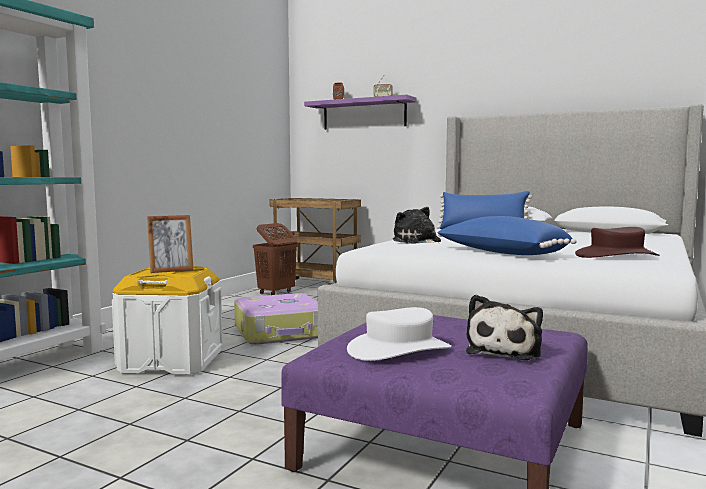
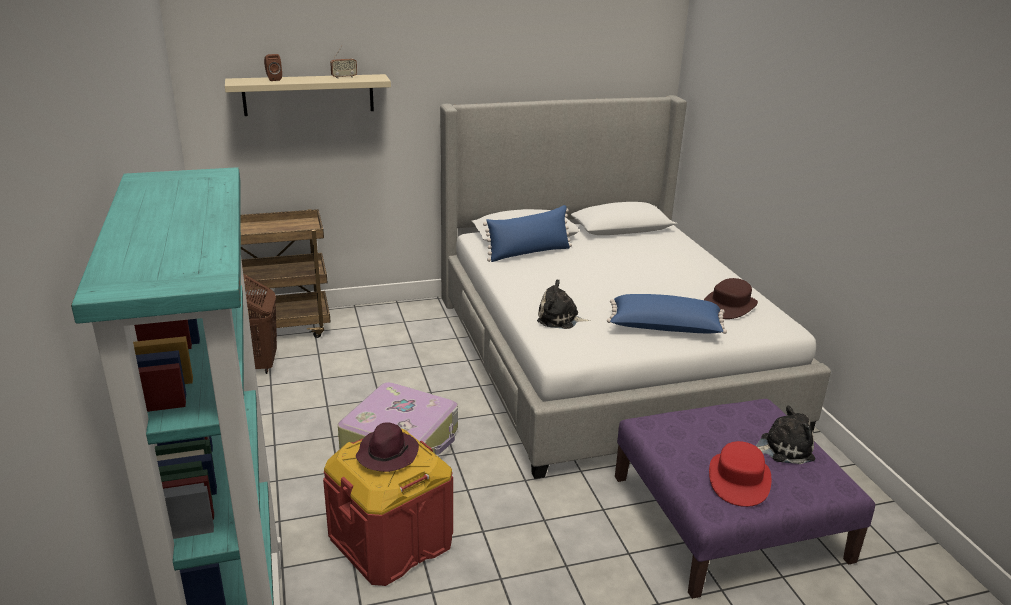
camera: 45 degrees left, 20 degrees up
(171, 271) = (387, 453): picture frame -> purple hat
(171, 361) = (391, 541): white storage box -> red storage box
(364, 114) = (308, 94): purple shelf -> beige shelf
(399, 349) = (738, 479): white hat -> red hat
(505, 350) = (783, 448): plush toy -> plush toy turned 75 degrees counterclockwise

